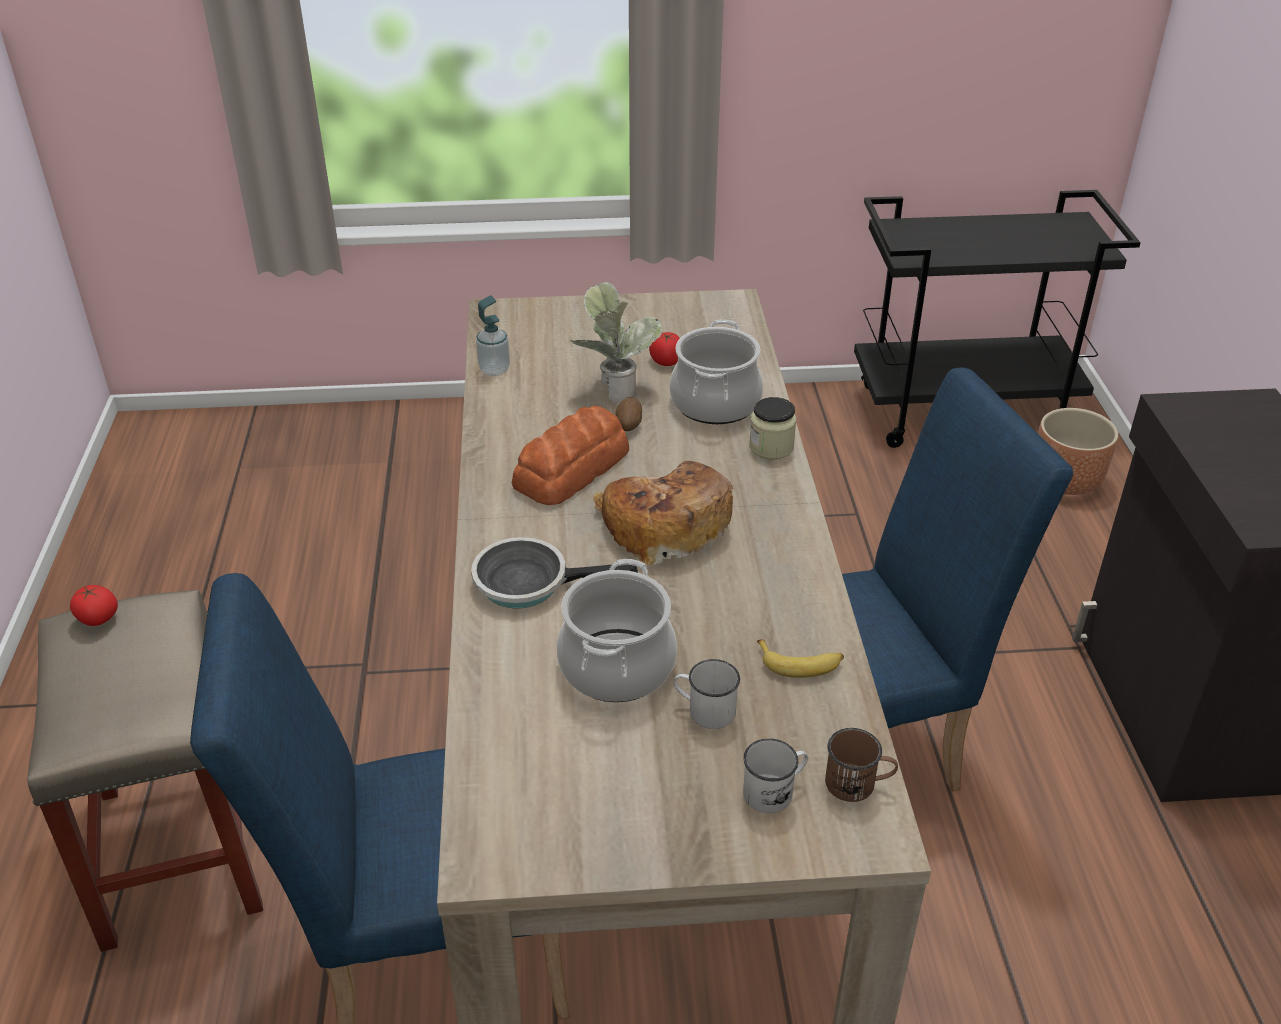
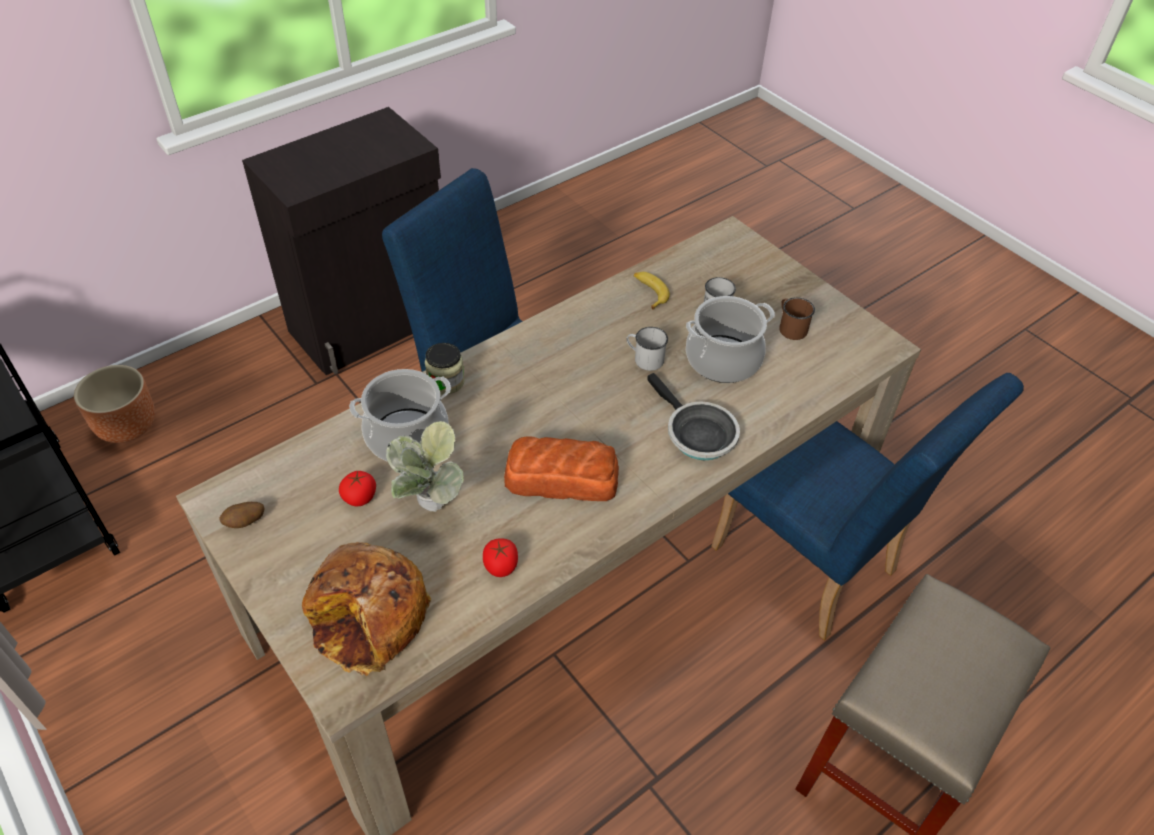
camera: 125 degrees left, 10 degrees up
(98, 618) = (936, 726): tomato -> tomato (501, 566)
(494, 370) = (458, 617): soap dispenser -> none
(628, 425) = (477, 474): potato -> potato (245, 522)
(664, 525) = (581, 397): bread -> bread (369, 617)
(775, 791) = (741, 271): white mug -> white mug (644, 359)
(858, 784) = (709, 248): brown mug -> brown mug (790, 327)

